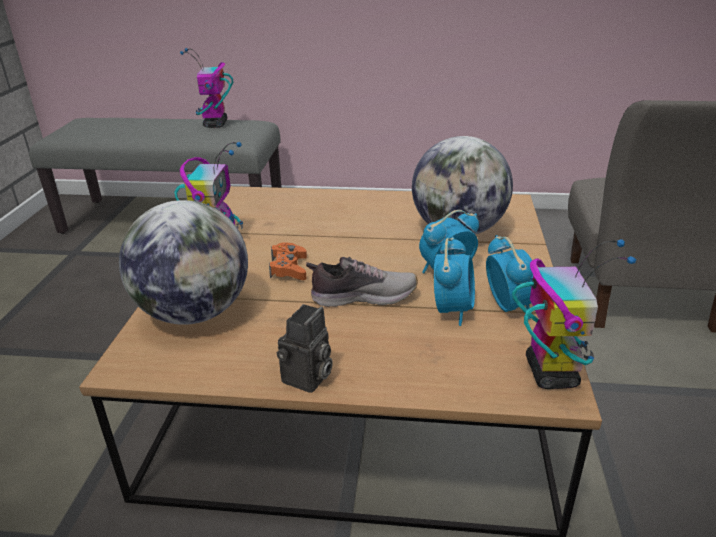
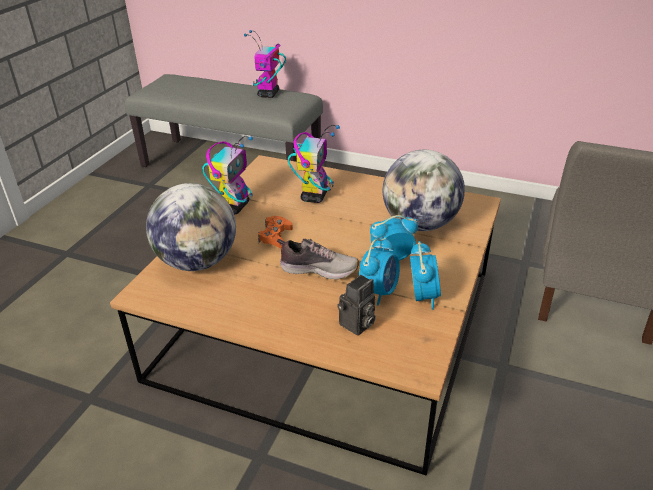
camera: 15 degrees right, 5 degrees up
(307, 379) = (252, 325): camera -> camera (357, 325)
(550, 372) = (423, 353): toy robot -> toy robot (314, 196)

